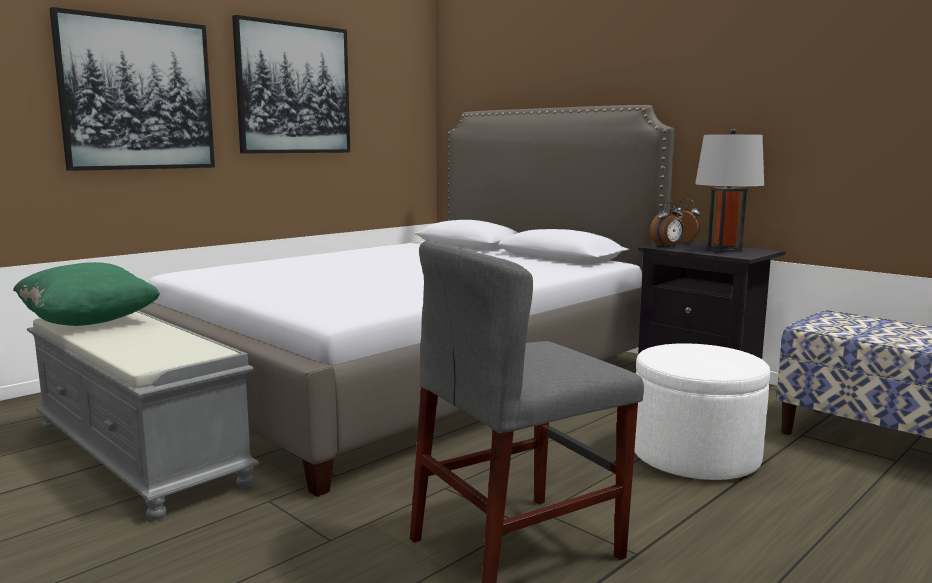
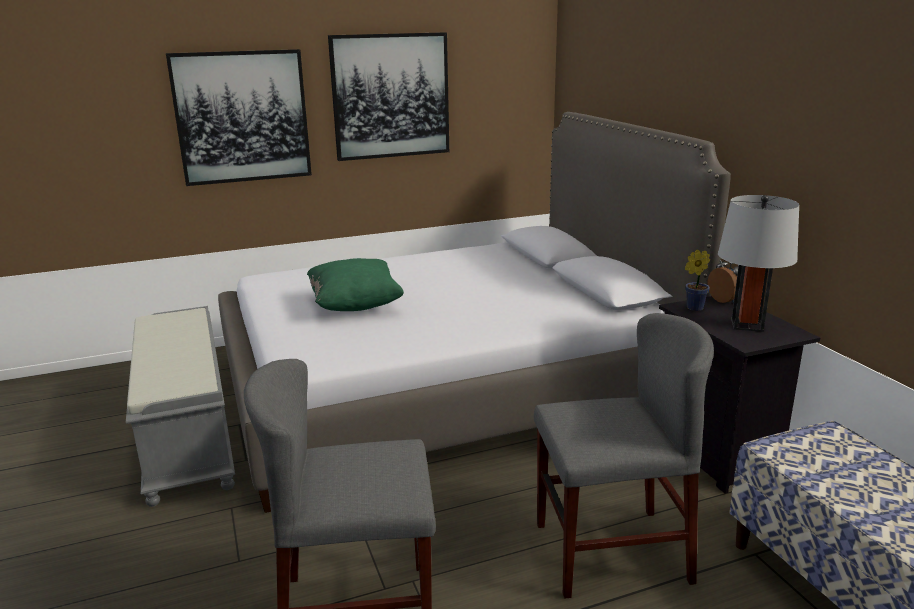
camera: 25 degrees right, 10 degrees up
(89, 322) = (163, 327): green pillow -> green pillow (355, 305)
(667, 246) = (692, 308): alarm clock -> potted plant
(695, 456) = (611, 552): white ottoman -> grey chair

